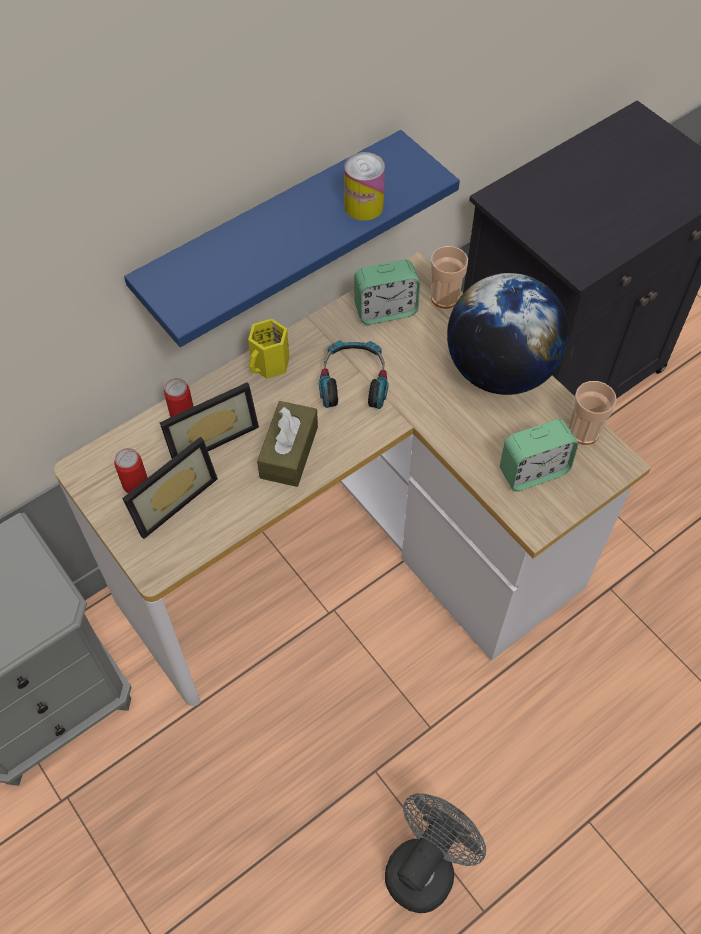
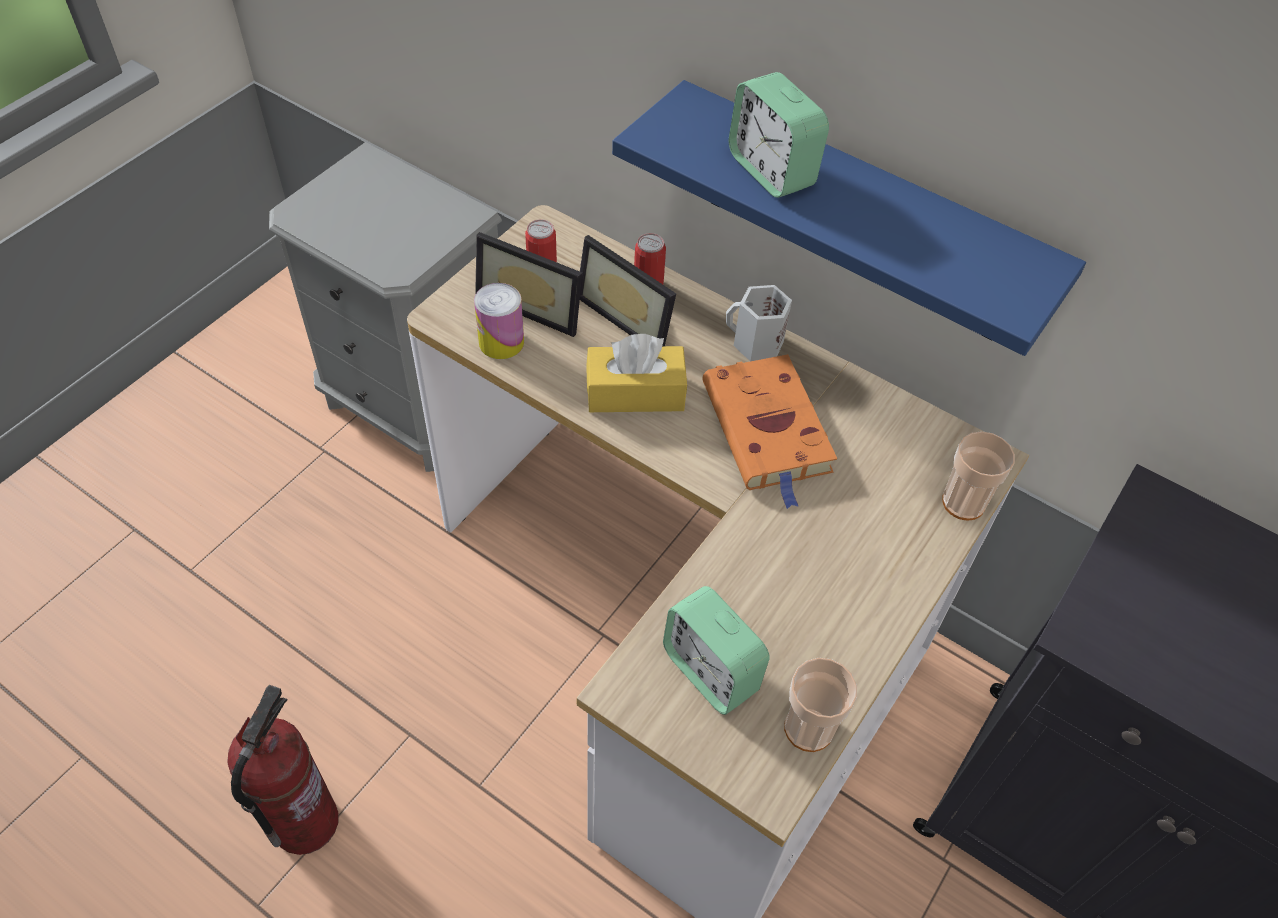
camera: 70 degrees right, 5 degrees down
(270, 364) = (755, 344): yellow mug -> white mug
(289, 452) = (635, 392): brown tissue box -> yellow tissue box
(353, 382) = (768, 432): headphones -> orange book
(364, 206) = (912, 251): can -> can (501, 342)
(385, 310) = (903, 440): alarm clock -> alarm clock (771, 170)
(425, 865) = (304, 821): grey fan -> fire extinguisher
(500, 371) = (868, 596): globe -> none

